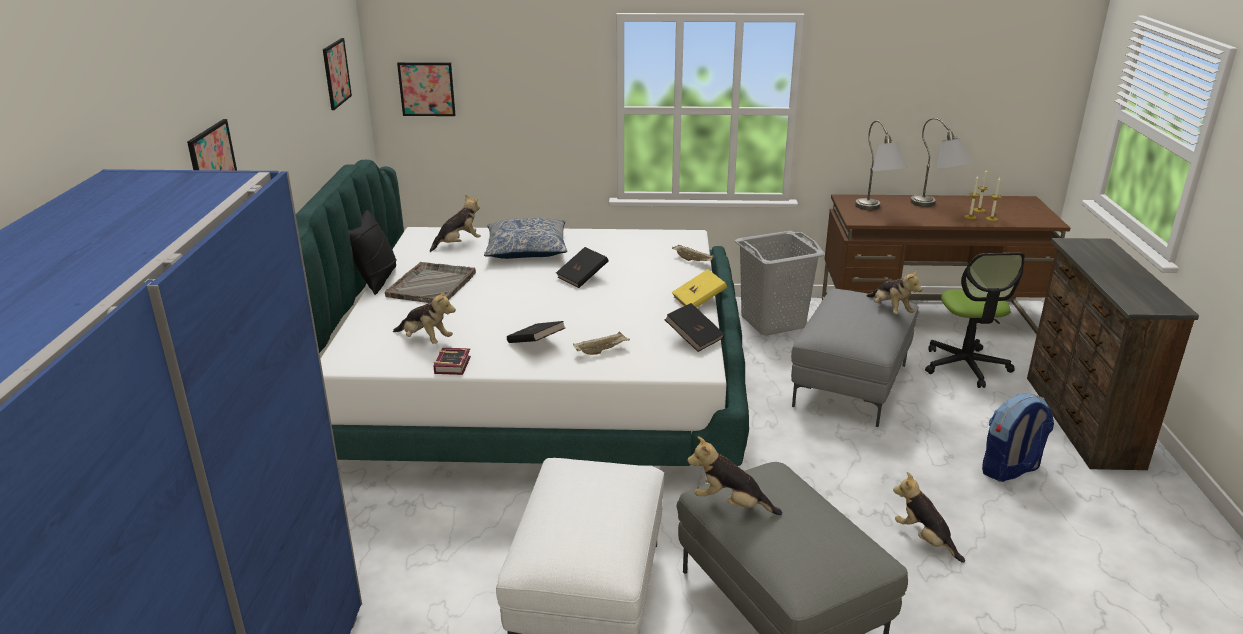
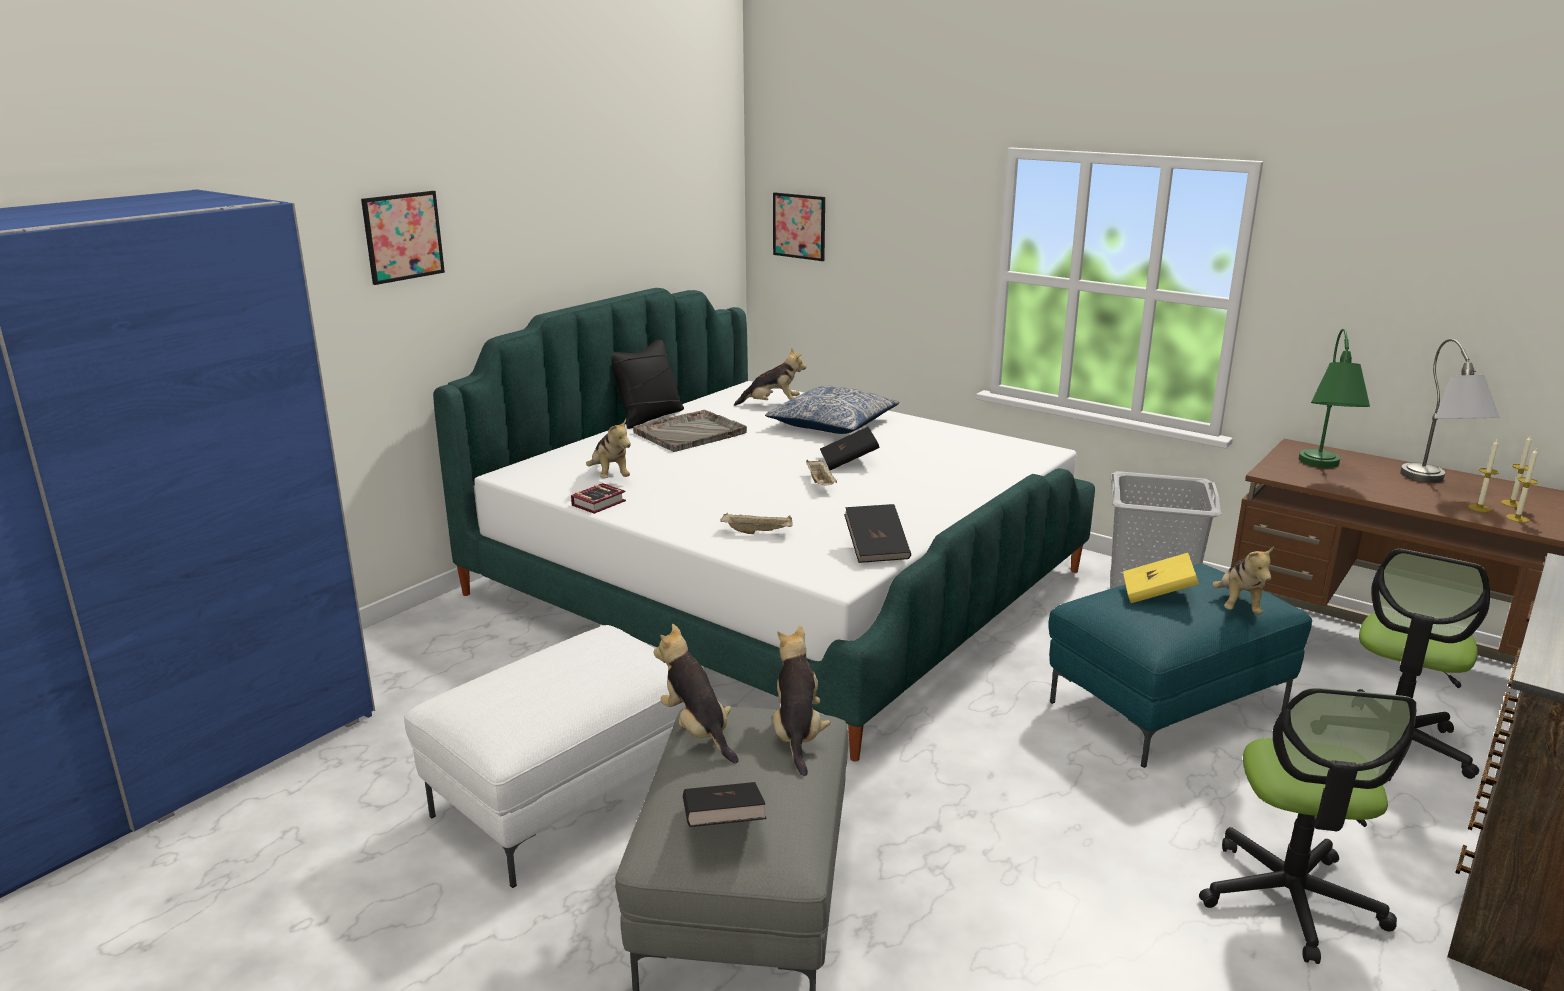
camera: 35 degrees right, 5 degrees down
(336, 73) = (676, 189): picture -> none
(536, 344) = (703, 508): black book -> black book (723, 825)
(693, 260) = (1006, 476): beige tray -> beige tray (821, 483)
(698, 301) = (945, 516): yellow book -> yellow book (1157, 594)
(849, 384) = (1166, 705): grey ottoman -> turquoise ottoman
(876, 211) = (1322, 470): grey table lamp -> green table lamp
(924, 539) = (1035, 922): plush toy -> plush toy (797, 735)
(1010, 470) = (1290, 899): backpack -> office chair

